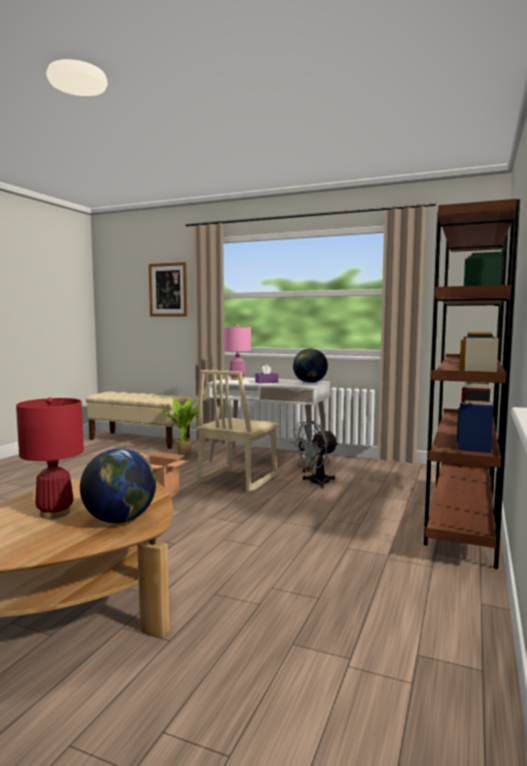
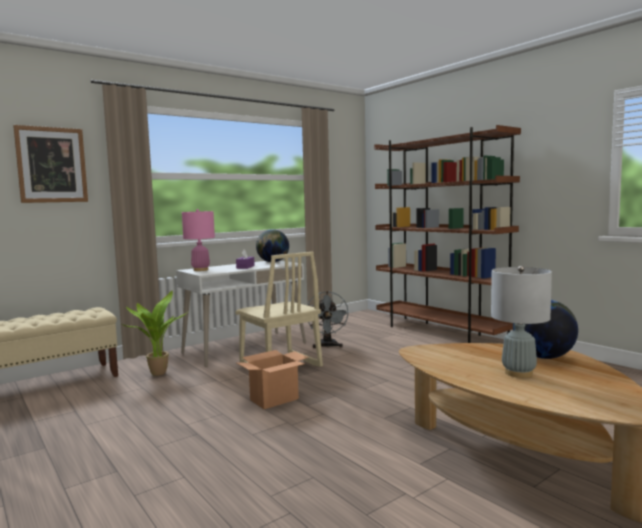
camera: 60 degrees left, 0 degrees up
(55, 513) = (518, 373): red table lamp -> grey table lamp

